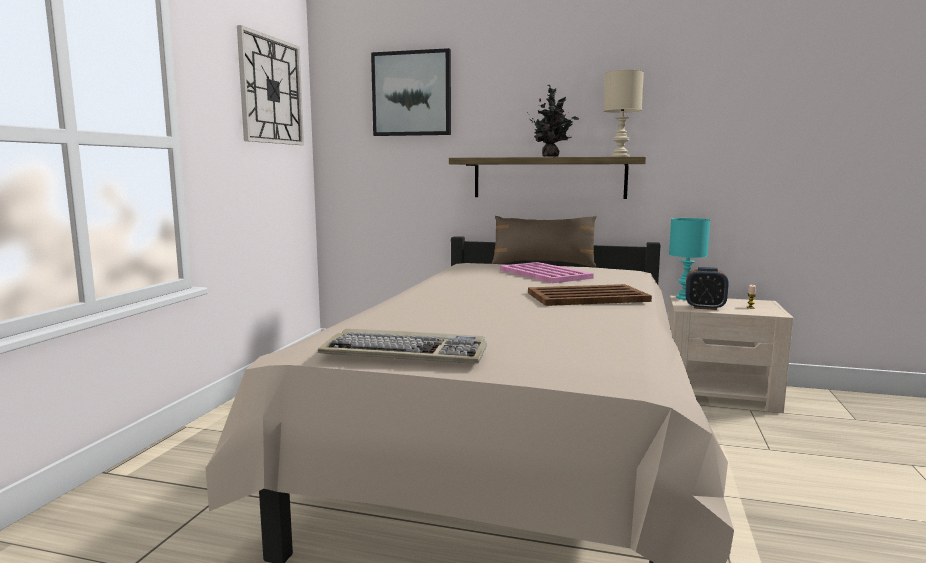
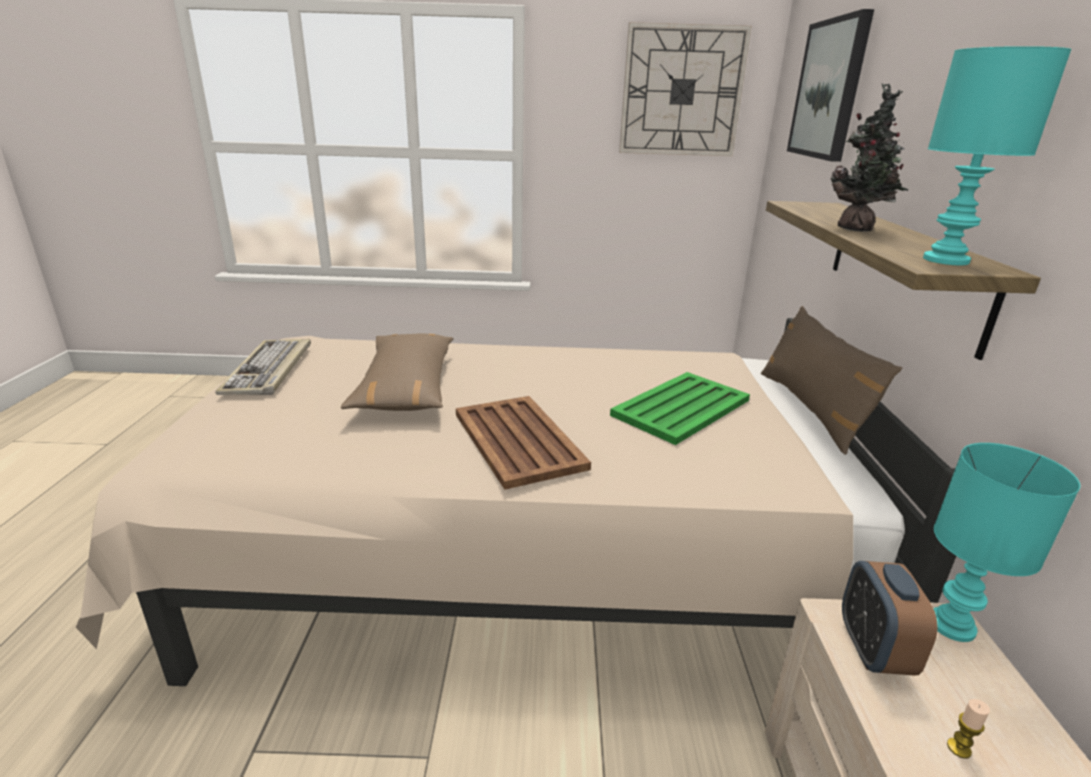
camera: 75 degrees right, 15 degrees up
(482, 314) = (406, 386): none -> brown pillow
(544, 274) = (682, 407): pink tray -> green tray
(620, 156) = (944, 260): beige table lamp -> turquoise table lamp

